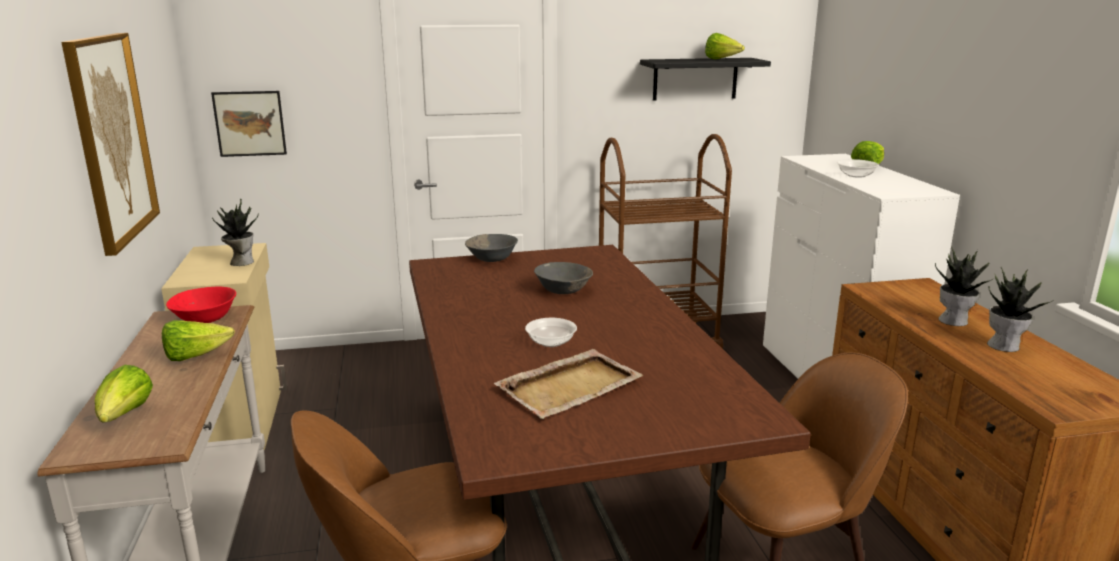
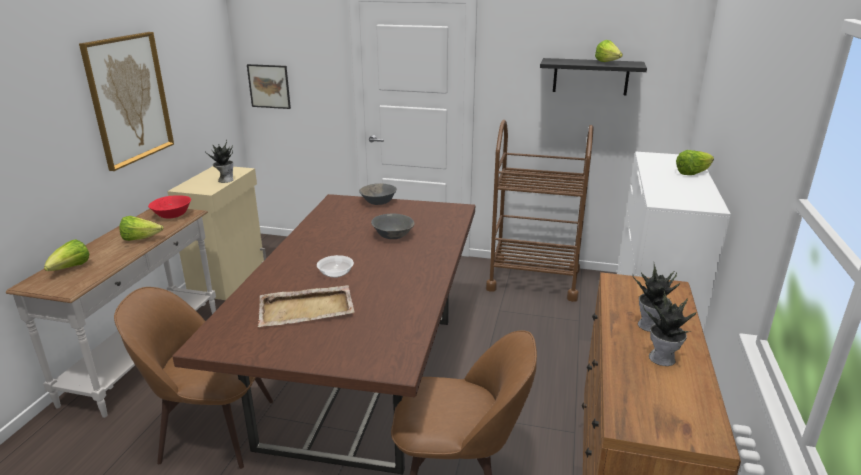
camera: 25 degrees right, 5 degrees up
(856, 175) = (667, 180): bowl -> none

